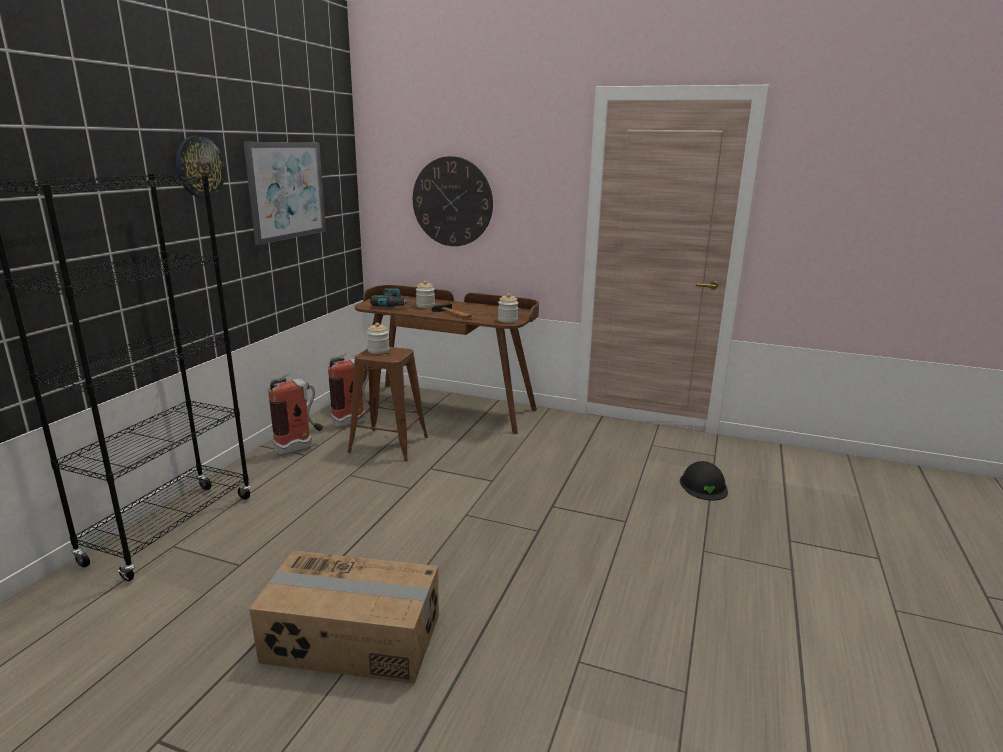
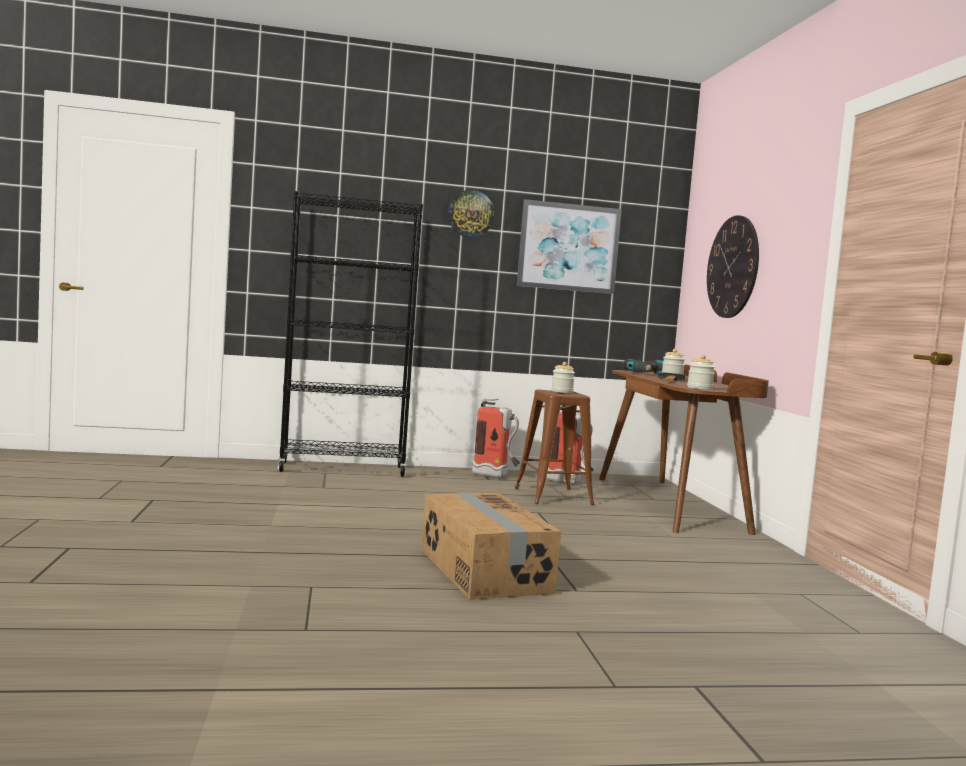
camera: 60 degrees right, 15 degrees down
(352, 639) = (273, 522): cardboard box -> cardboard box (482, 570)
(703, 485) = (747, 627): black hard hat -> none

